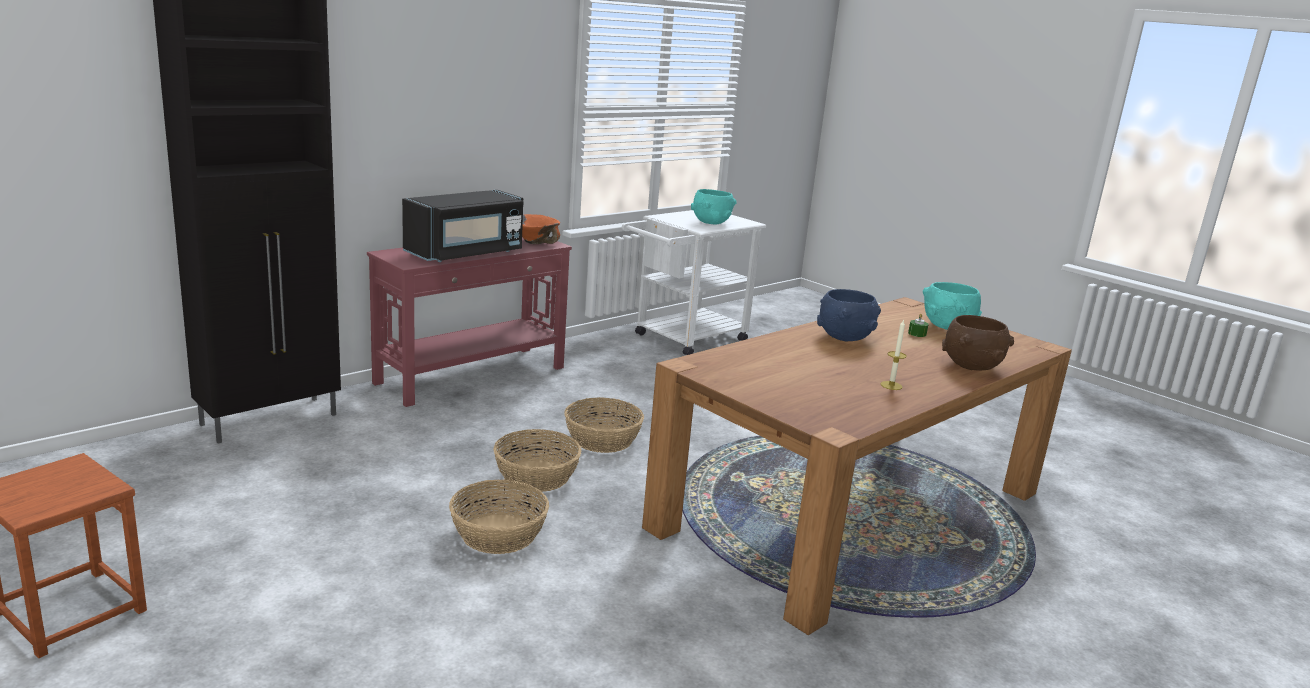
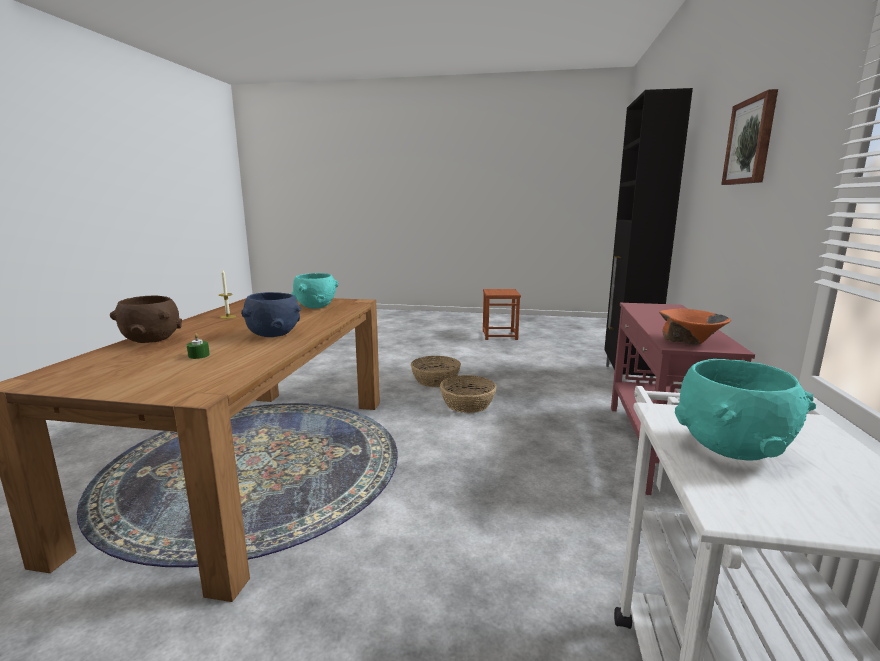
camera: 145 degrees right, 5 degrees down
(462, 70) = (751, 141): none -> picture
(465, 254) = (655, 318): black microwave -> none
(602, 439) = (478, 439): basket -> none
(947, 327) = (154, 373): turquoise bowl -> turquoise bowl (315, 307)

